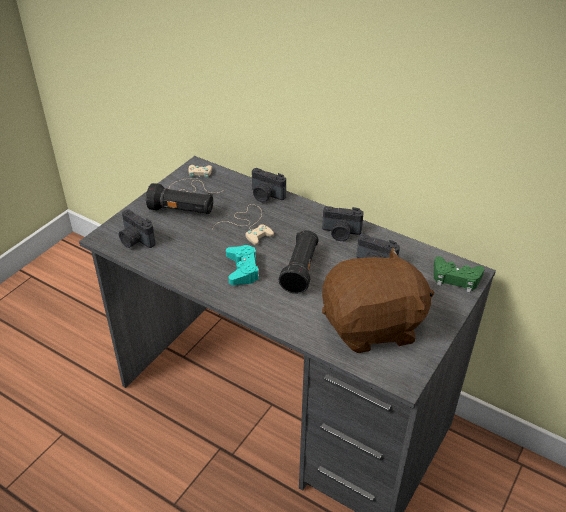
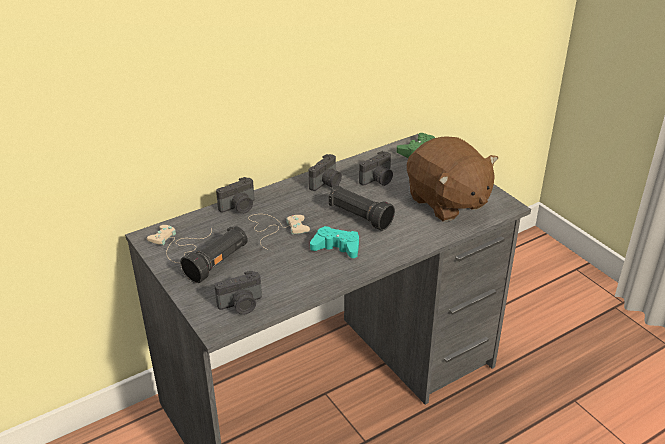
camera: 65 degrees left, 5 degrees down
(373, 326) = (447, 202): brown plush toy -> brown plush toy turned 135 degrees clockwise

